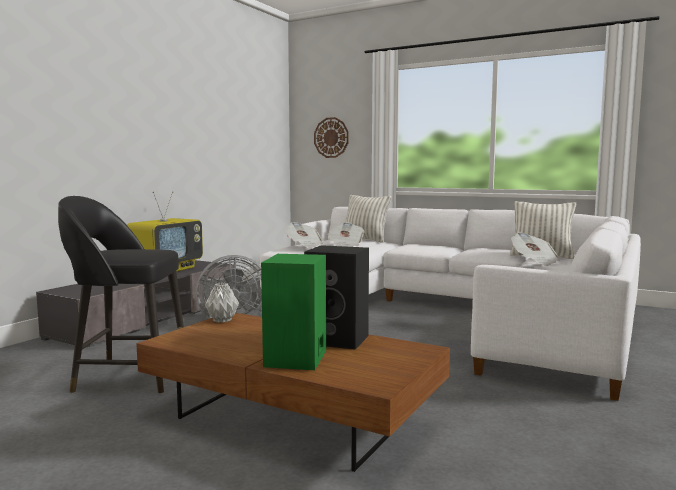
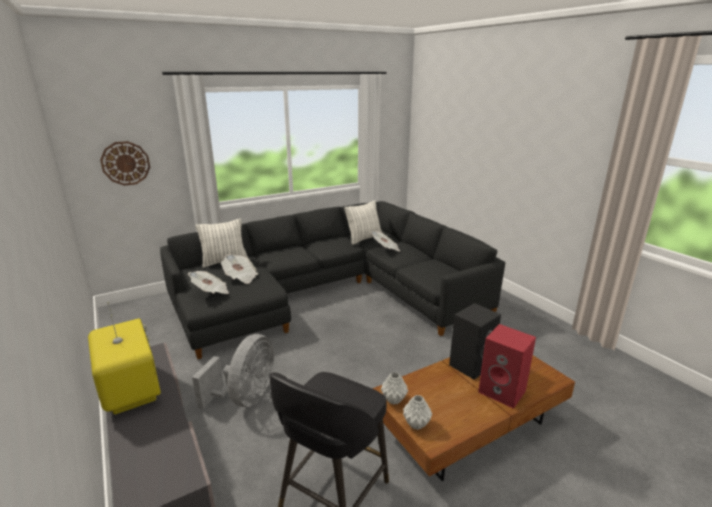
camera: 60 degrees left, 15 degrees up
(189, 332) = (416, 424): none -> grey vase
(297, 359) = (503, 391): green speaker -> red speaker
(456, 311) = (328, 293): white sofa -> black sofa

